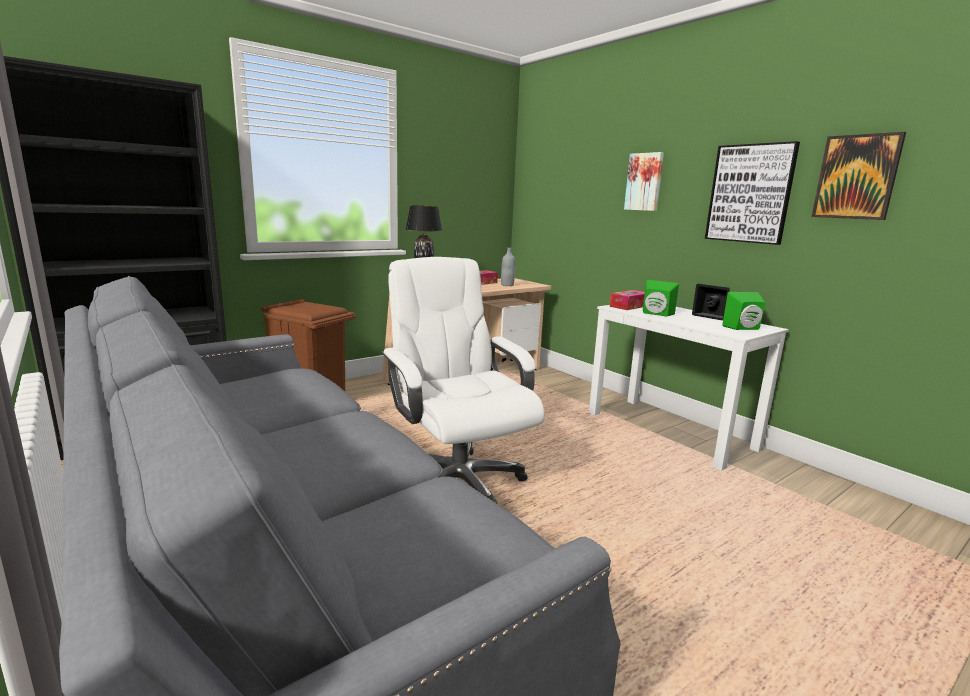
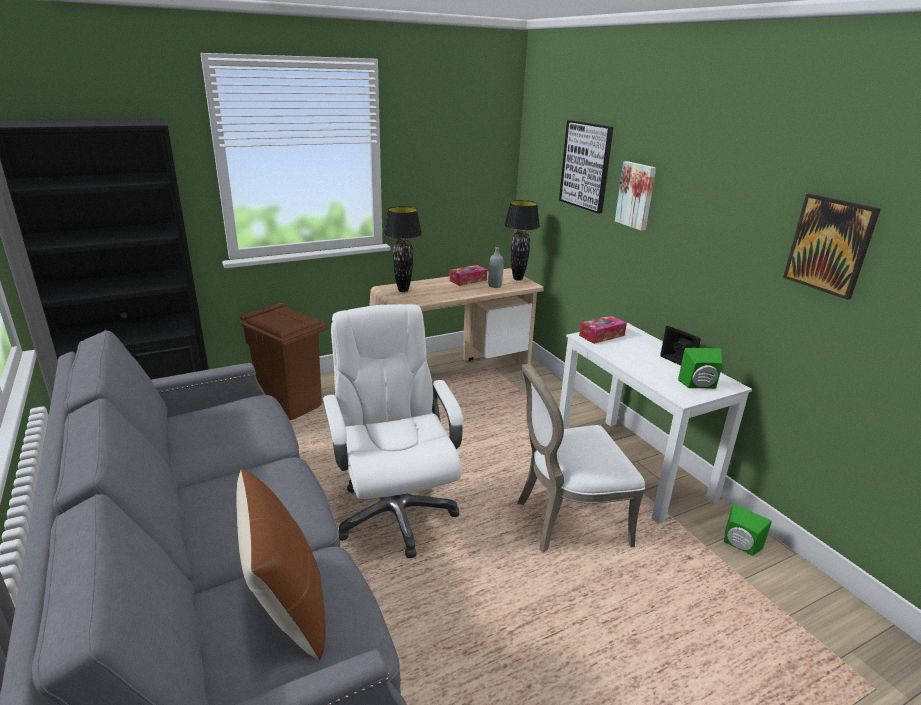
camera: 10 degrees right, 10 degrees up
(422, 529) = (287, 608): none -> brown pillow
(524, 282) = (517, 279): none -> black table lamp
(635, 475) = (566, 521): none -> white chair
(656, 314) = (621, 353): green speaker -> green speaker (739, 546)
(750, 194) = (731, 235): picture -> picture (586, 166)

